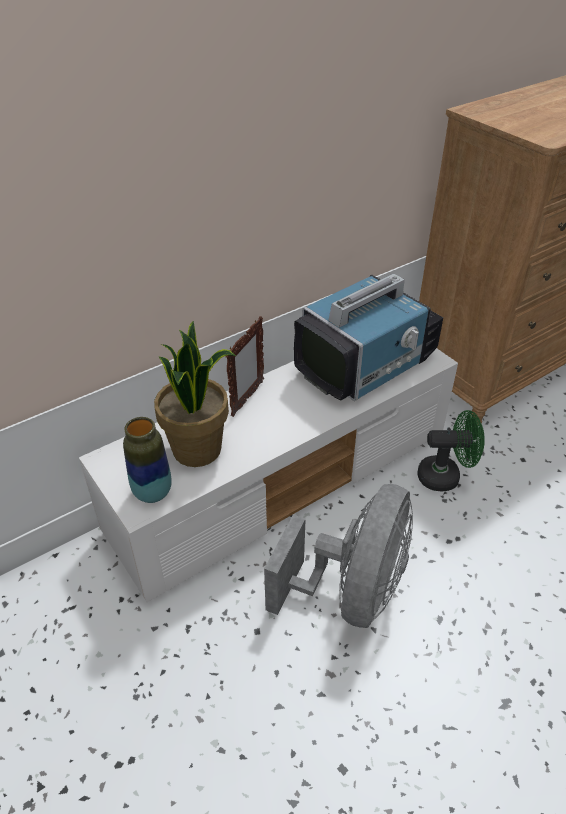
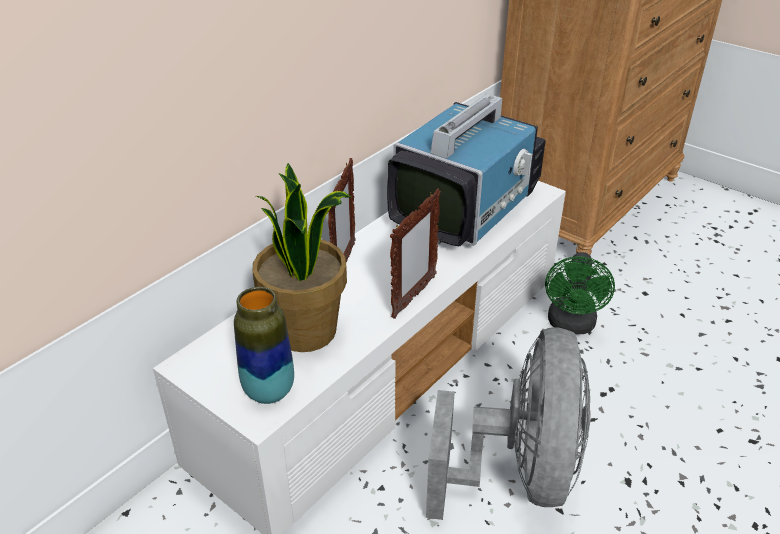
camera: 15 degrees left, 5 degrees down
(290, 437) = (413, 297): none -> picture frame
(445, 476) = (571, 325): green fan -> green fan turned 120 degrees clockwise

